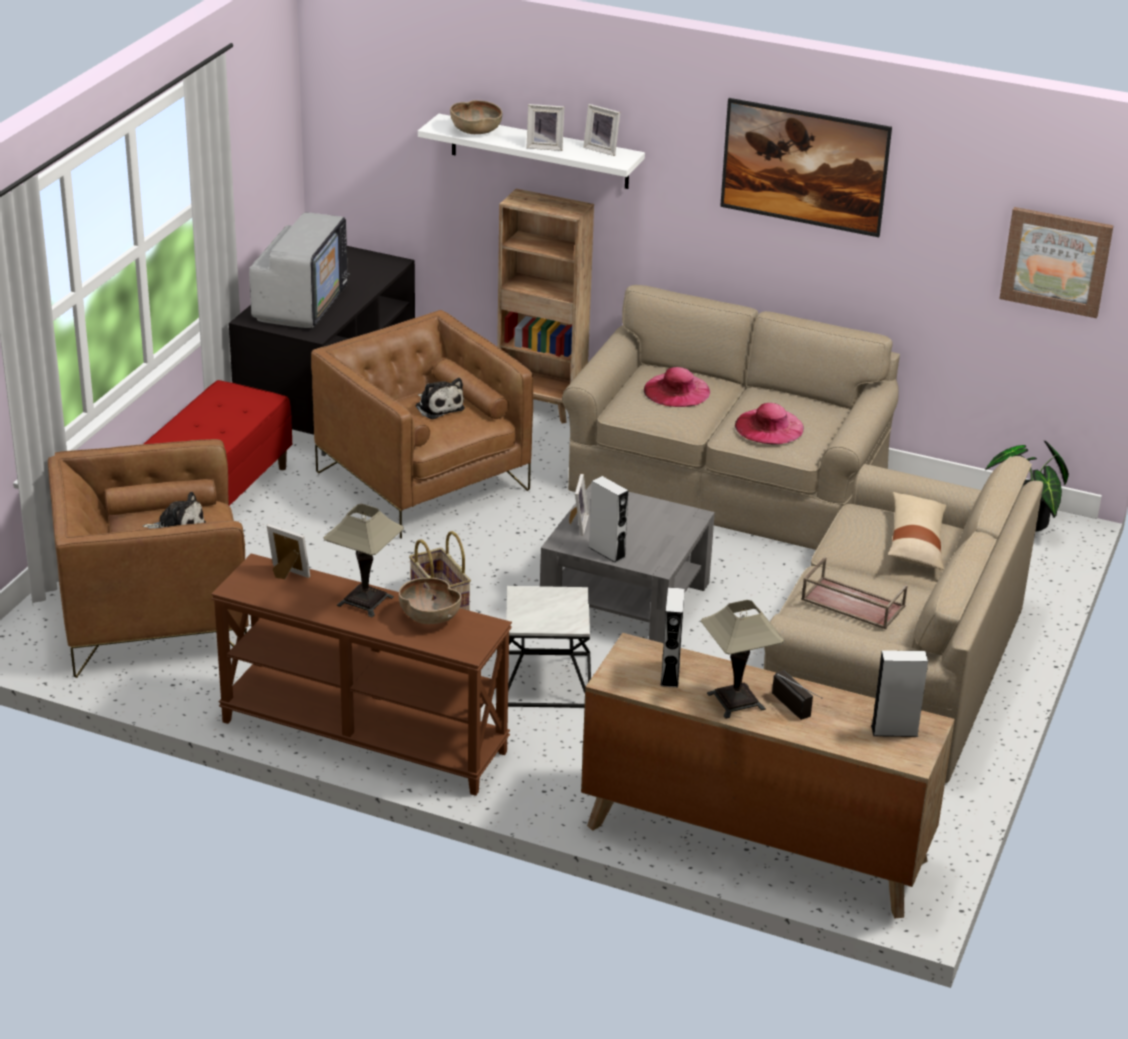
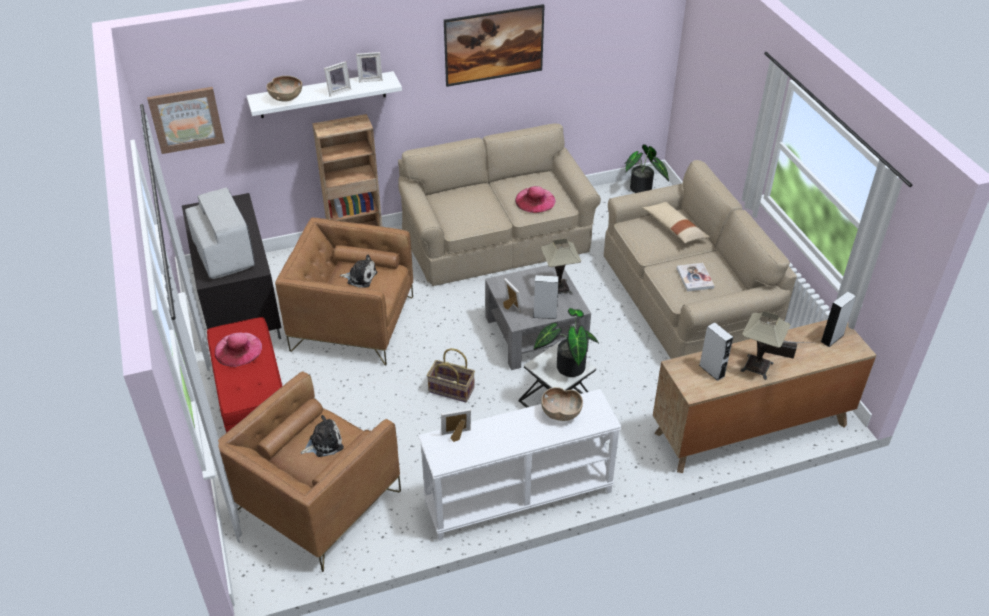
camera: 40 degrees left, 10 degrees up
(362, 737) = (518, 498): brown console table -> white console table
(365, 601) = (517, 425): table lamp -> table lamp (558, 288)
(556, 614) = (567, 366): none -> potted plant
(676, 390) = (468, 202): pink hat -> pink hat (238, 349)
(851, 603) = (694, 278): brown tray -> book
(1056, 261) = (637, 48): picture -> picture (186, 119)

